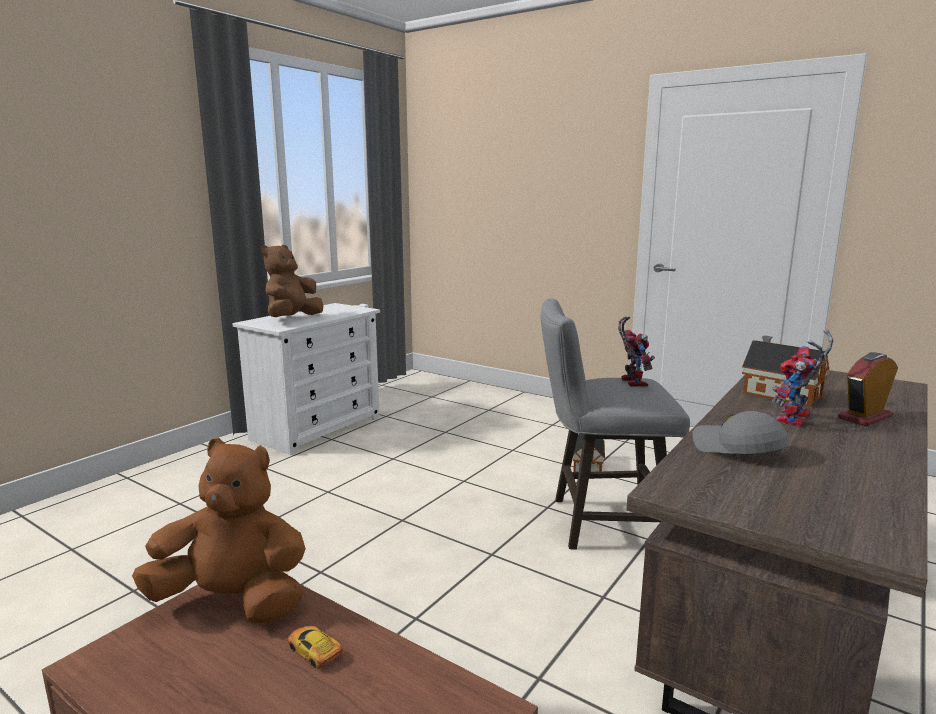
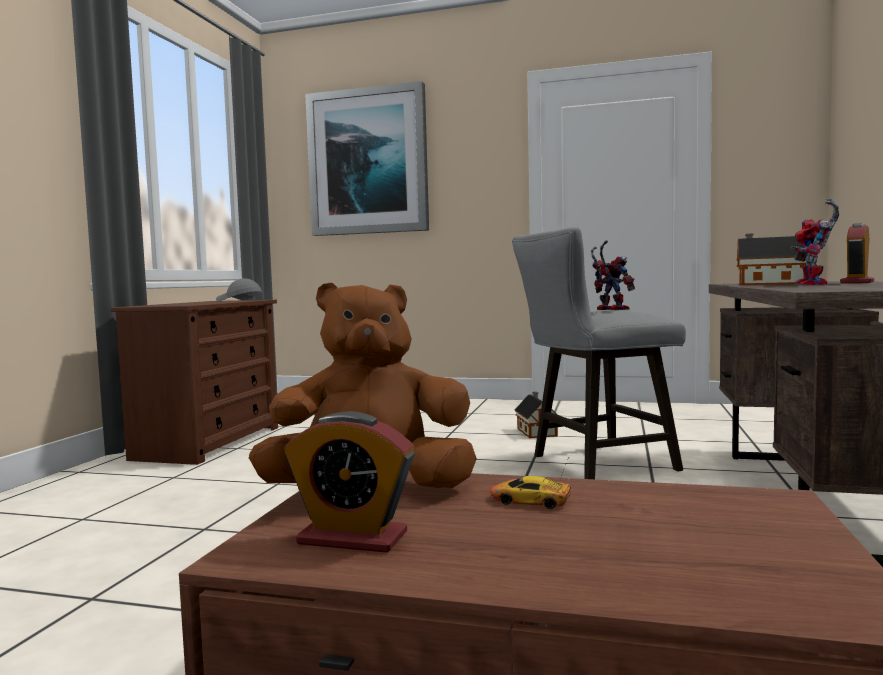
camera: 20 degrees left, 10 degrees down
(160, 663) = (352, 538): none -> alarm clock
(292, 319) = (185, 303): brown plush toy -> none
(317, 428) = (210, 442): white dresser -> brown dresser
(493, 165) = (368, 162): none -> picture
(736, 449) = (812, 287): grey cap -> grey cap (238, 300)

